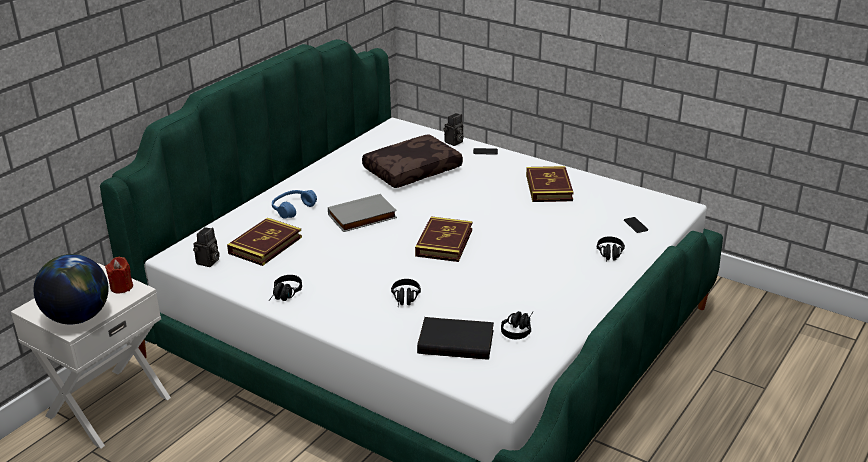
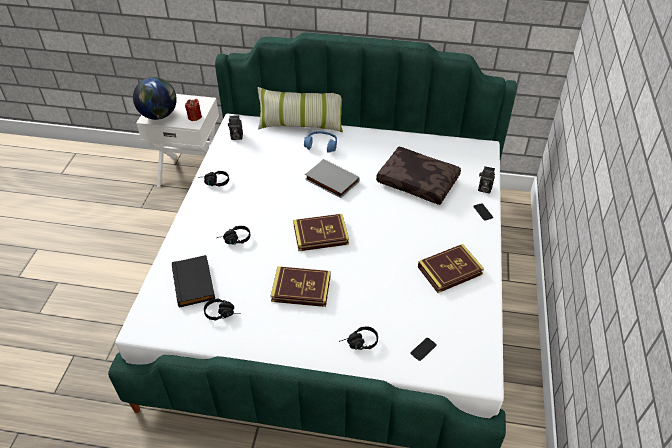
camera: 65 degrees right, 15 degrees up
(238, 213) = (301, 125): none -> pillow
(265, 245) = (268, 151): book -> book (301, 289)

